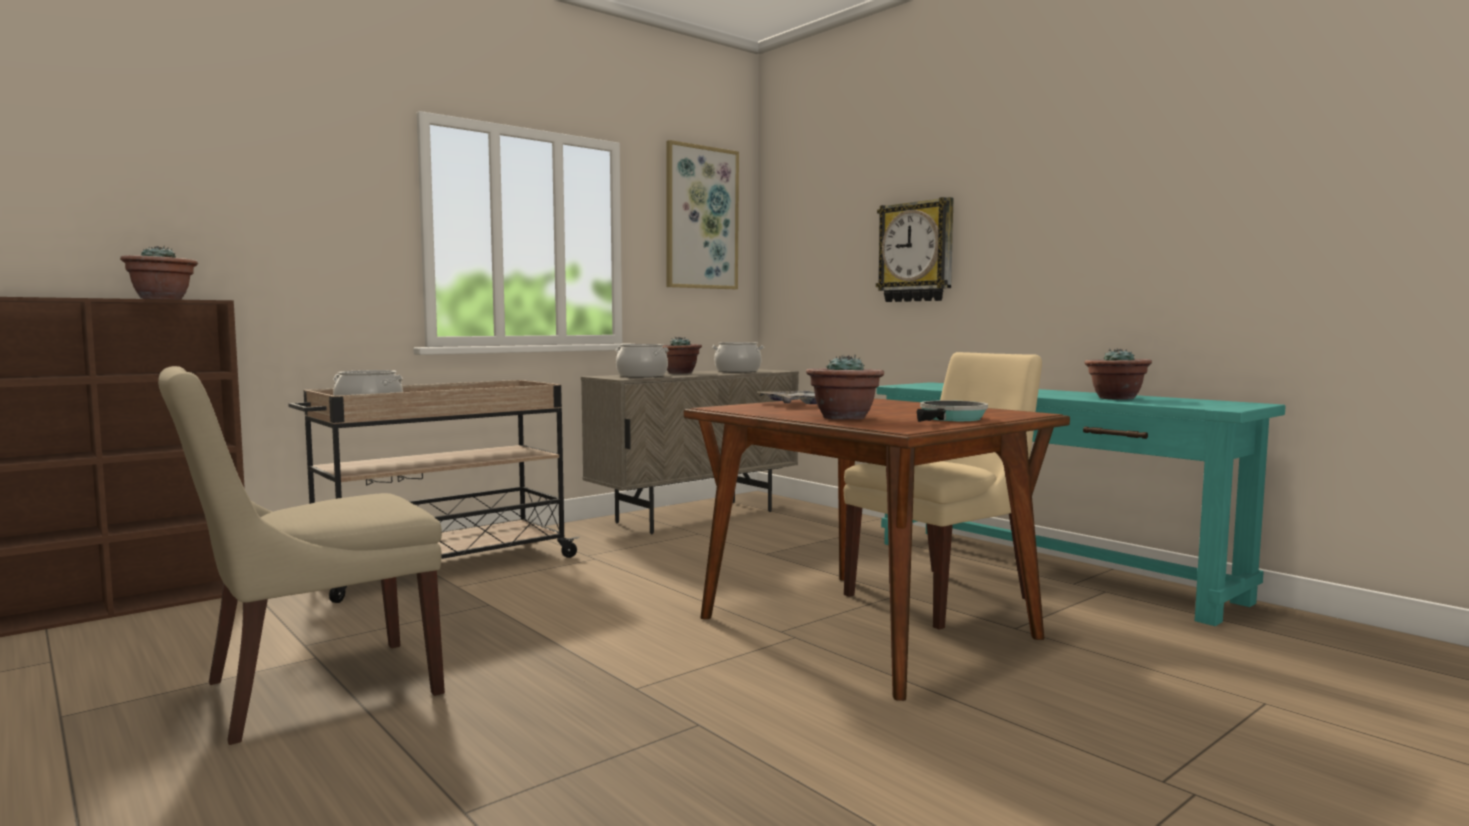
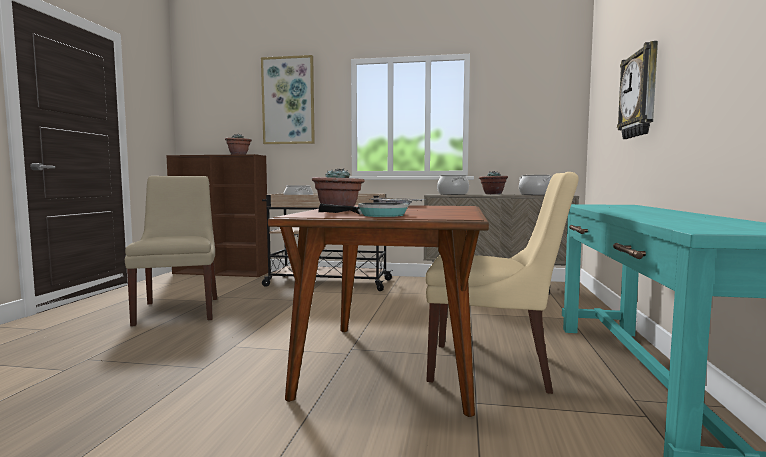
camera: 50 degrees right, 0 degrees up
(314, 690) = (179, 310): beige chair -> beige chair turned 60 degrees clockwise
(701, 218) = (534, 92): picture -> picture (288, 101)
(1115, 398) = (674, 218): potted plant -> none

